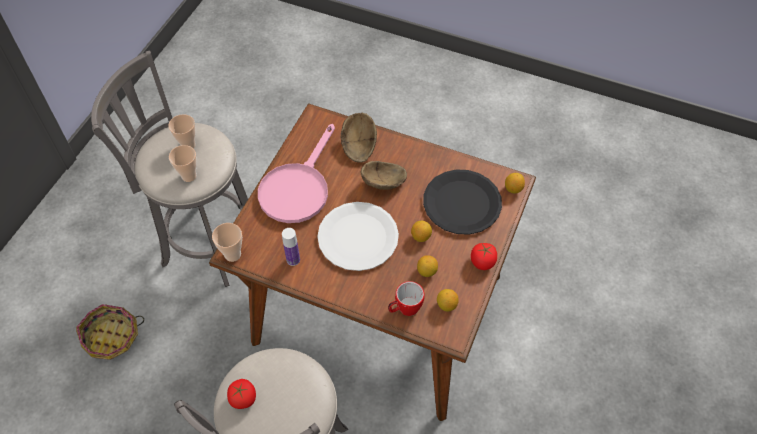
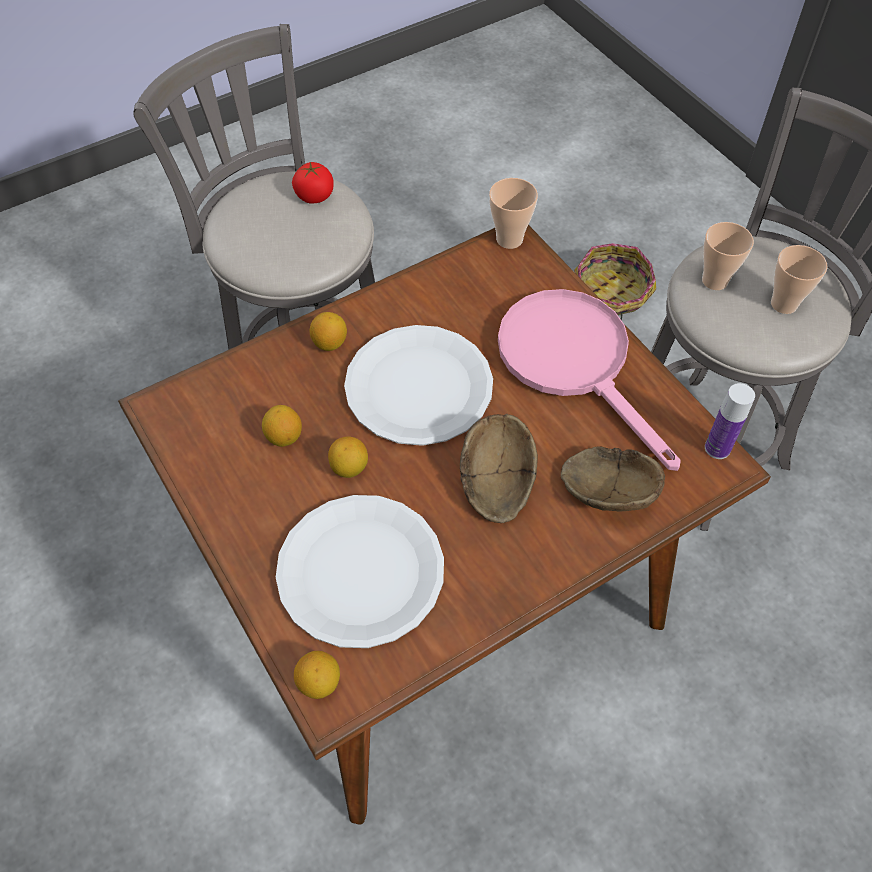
camera: 125 degrees right, 0 degrees up
(293, 260) = (445, 295): bottle -> bottle (717, 448)
(404, 309) = (253, 374): mug -> none
(446, 305) = (210, 426): lemon -> lemon (330, 343)
(462, 203) = (360, 572): black plate -> white plate
(482, 262) = (229, 522): tomato -> none

